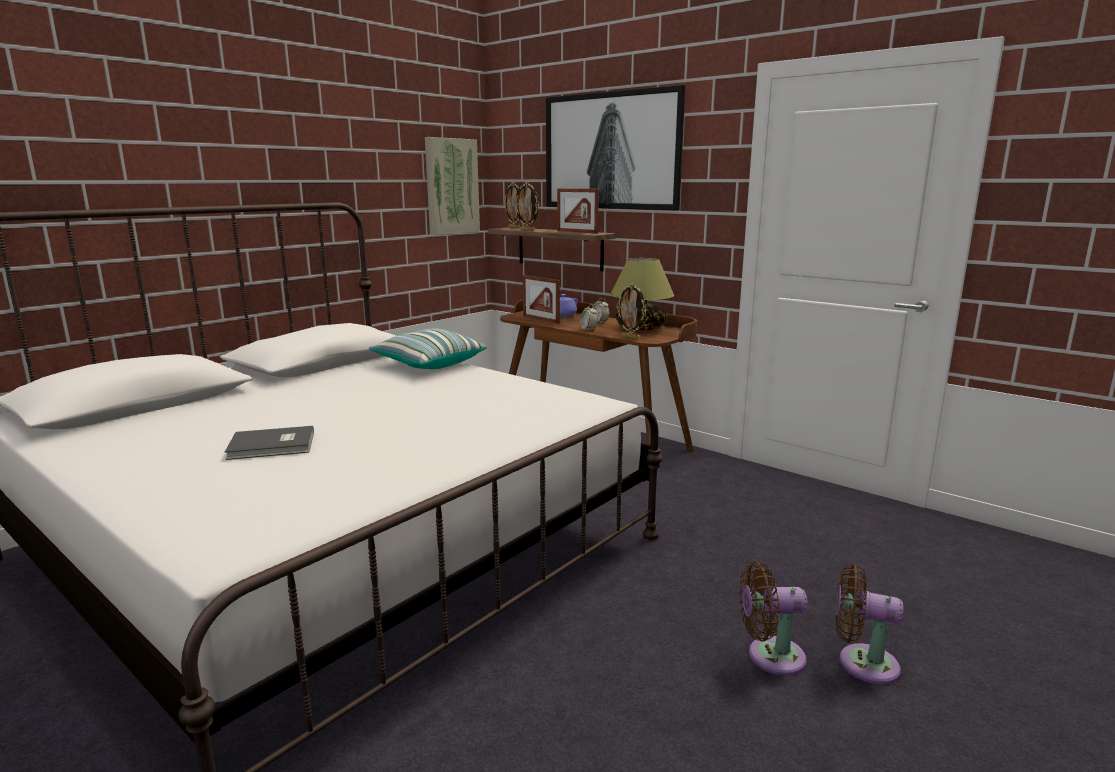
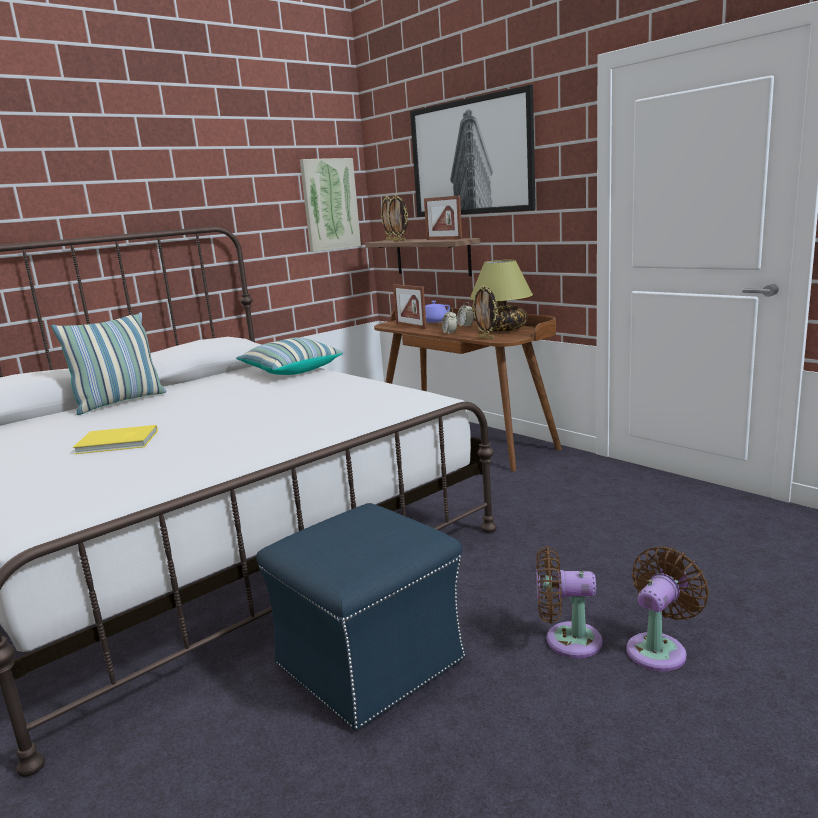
camera: 10 degrees right, 0 degrees up
(246, 395) = (119, 402): none -> pillow
(273, 446) = (118, 442): grey book -> yellow book
(577, 687) = (371, 661): none -> blue ottoman
(861, 663) = (659, 649): brown fan -> brown fan turned 105 degrees clockwise

